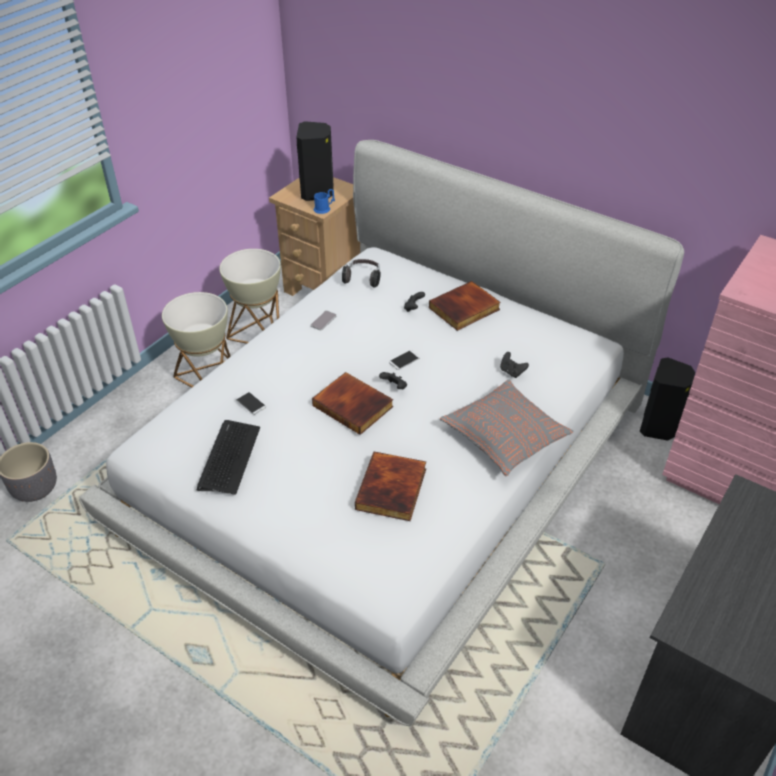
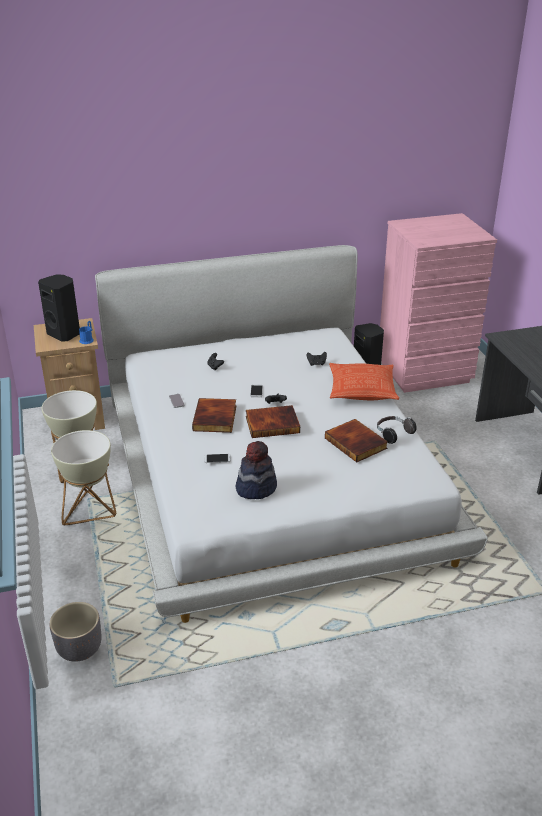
camera: 50 degrees left, 10 degrees down
(229, 457) = (256, 487): keyboard -> hat
(363, 279) = (159, 370): headphones -> headphones (393, 434)
(464, 309) = (243, 352): book -> book (216, 418)
(505, 437) = (362, 391): grey pillow -> orange pillow

